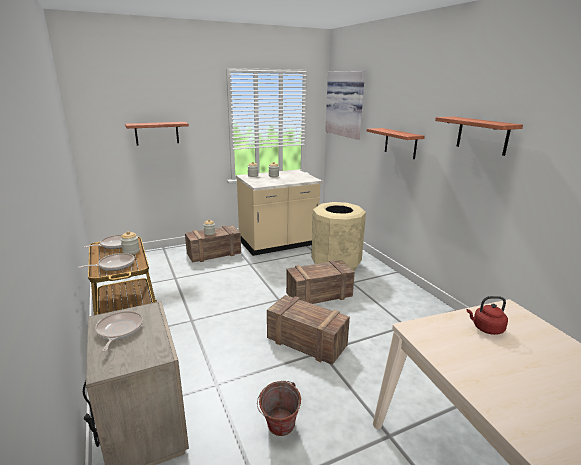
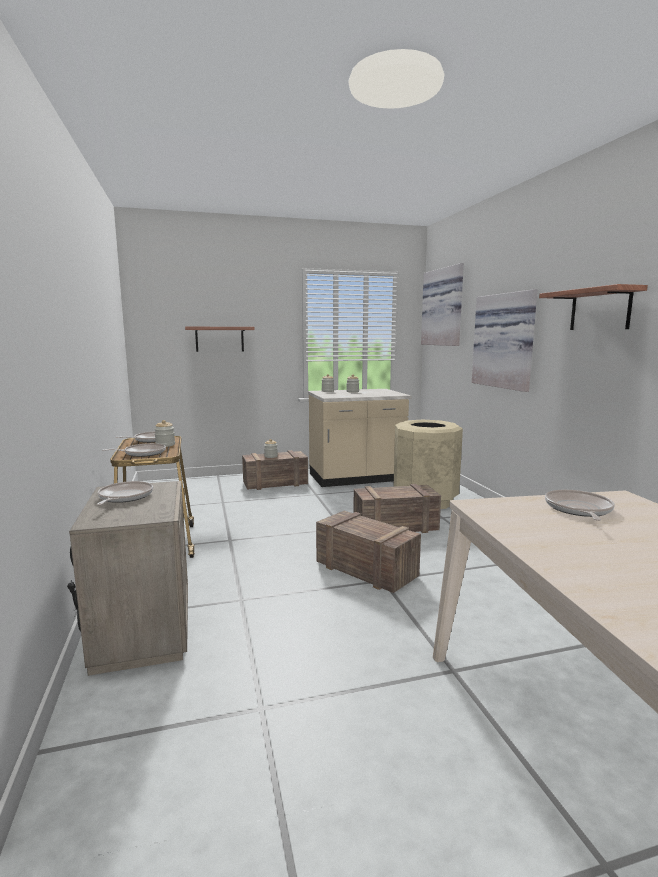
camera: 10 degrees right, 10 degrees down
(278, 430) = (305, 650): bucket -> none
(400, 143) = (505, 341): shelf -> picture
(486, 328) = (578, 509): red kettle -> frying pan

